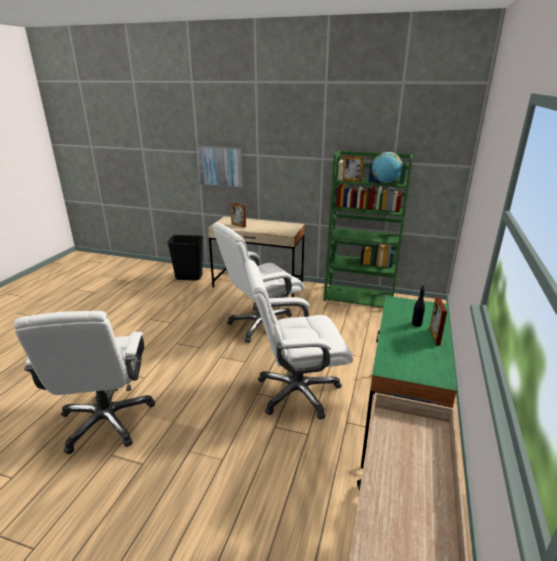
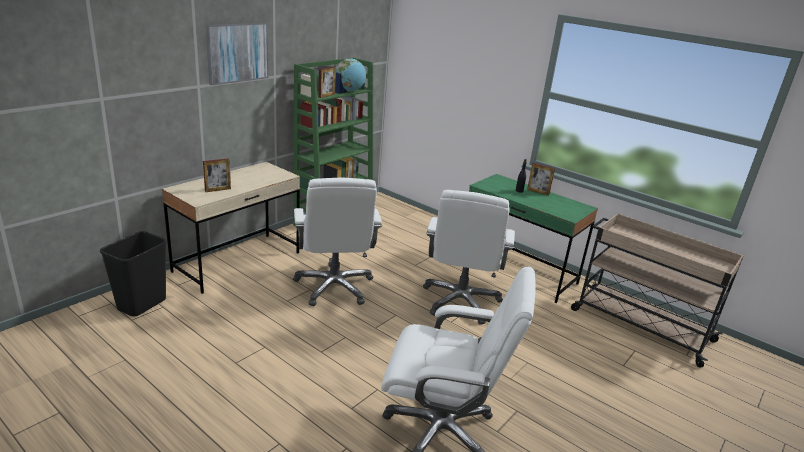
camera: 70 degrees left, 0 degrees up
(220, 166) = (145, 114): picture -> picture (237, 52)

